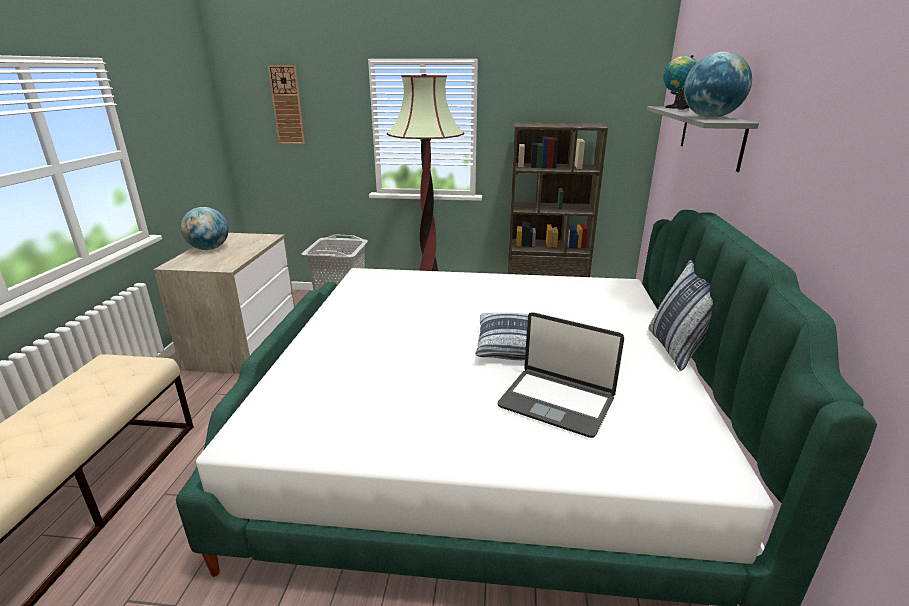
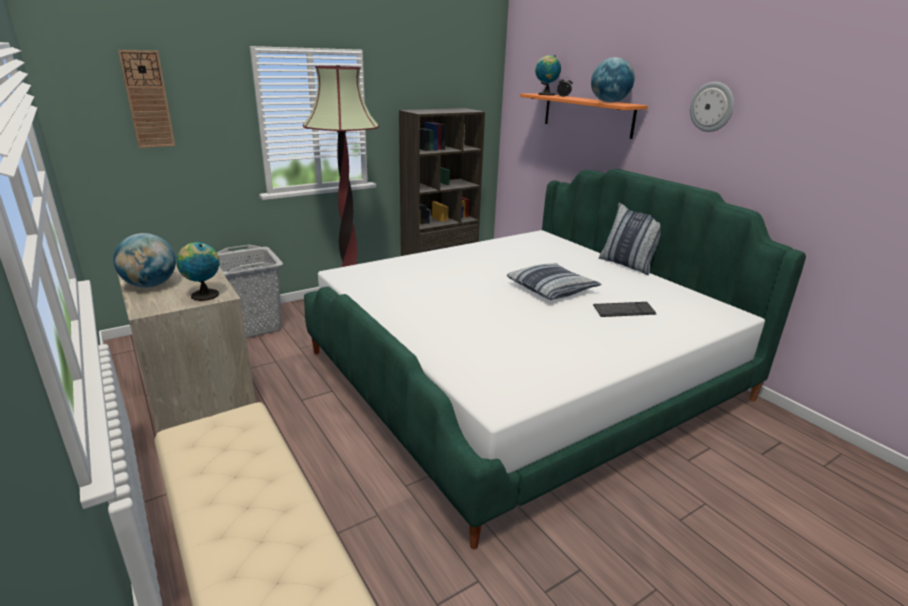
camera: 40 degrees left, 0 degrees up
(219, 263) = (203, 295): none -> globe
(556, 402) = (624, 311): laptop -> keyboard
(710, 135) = (587, 114): grey shelf -> orange shelf
(819, 126) = (712, 107): none -> wall clock

